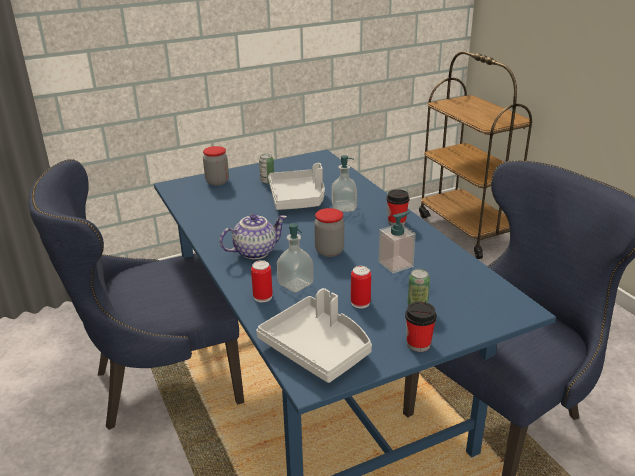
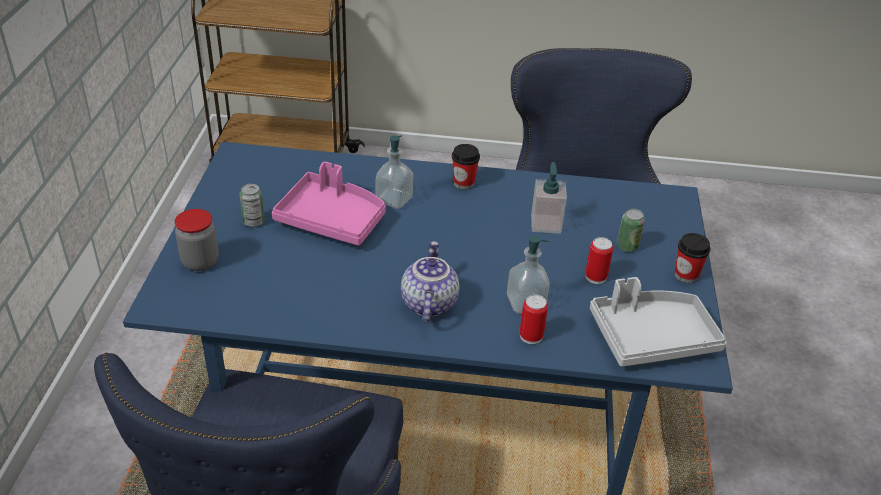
camera: 60 degrees left, 10 degrees up
(298, 198) = (332, 219): grey tray -> pink tray
(329, 251) = (480, 252): jar -> none

